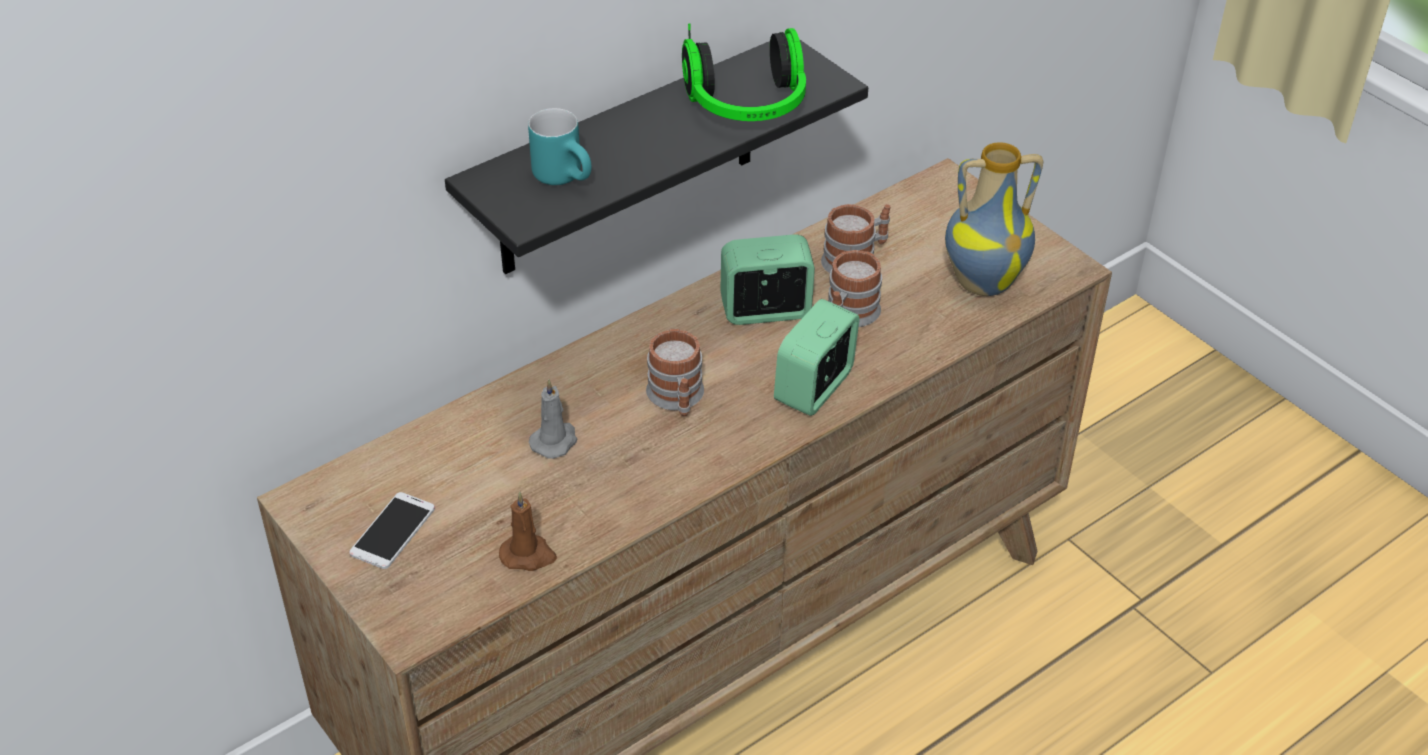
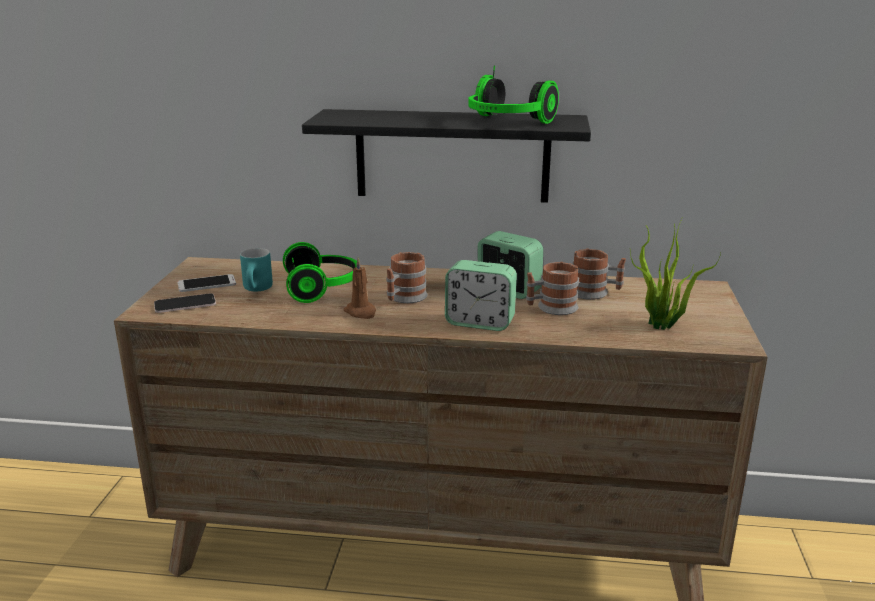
camera: 45 degrees right, 20 degrees down
(436, 585) = (185, 304): none -> phone
(528, 555) = (236, 313): brown candle -> brown candle (361, 312)
(555, 441) = (323, 288): grey candle -> headphones
(567, 177) = (370, 117): turquoise mug -> turquoise mug (258, 290)
(815, 388) = (480, 322): alarm clock -> alarm clock turned 150 degrees counterclockwise
(983, 281) = (662, 327): vase -> potted plant

